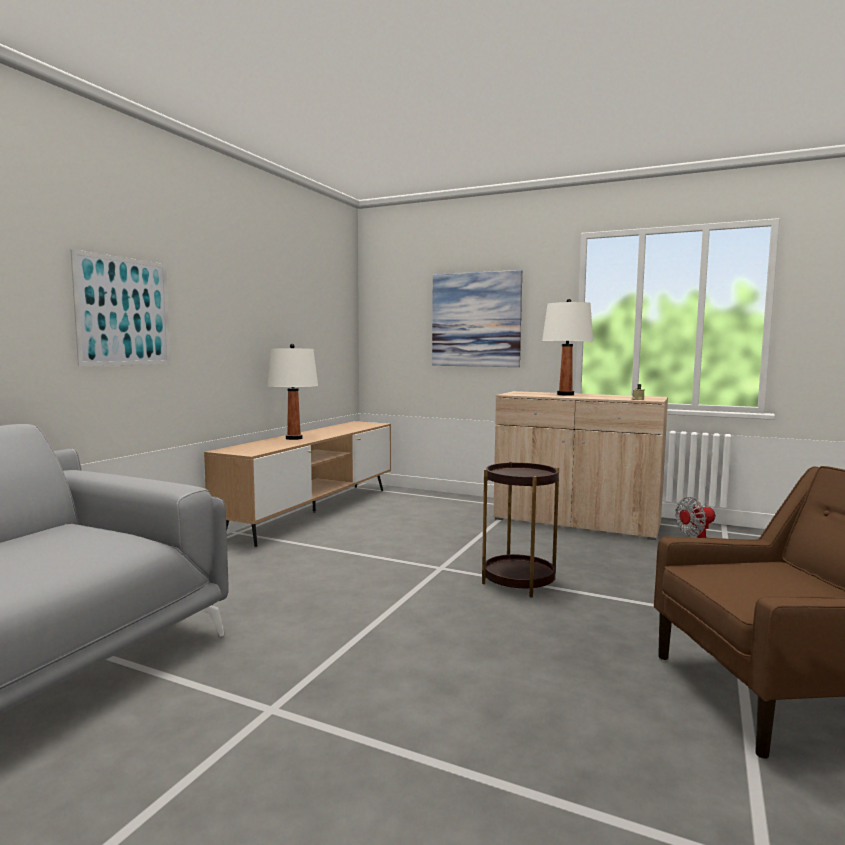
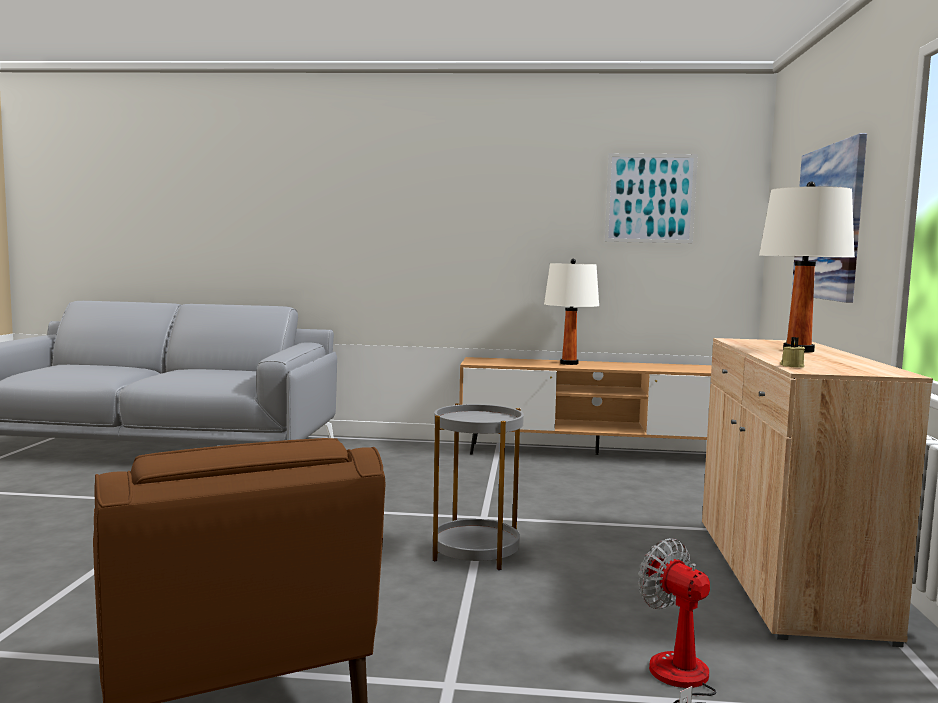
camera: 70 degrees right, 0 degrees up
(124, 311) = (393, 231): picture -> picture (650, 198)
(518, 581) = (475, 552): brown side table -> grey side table

